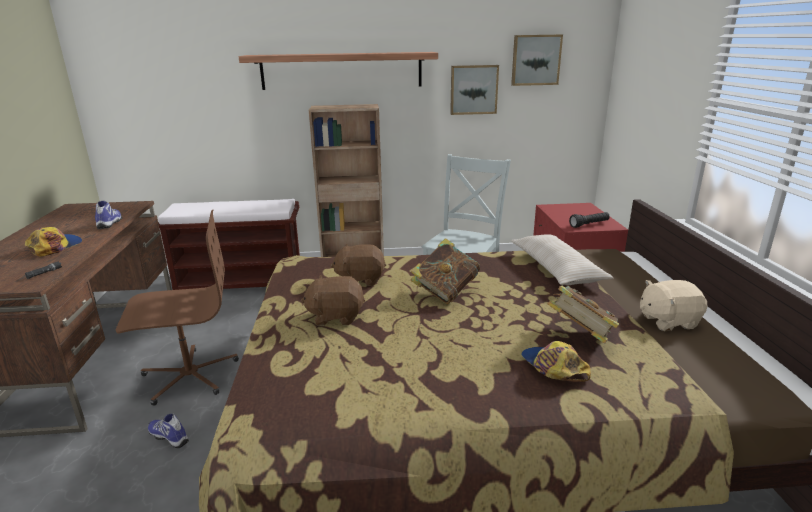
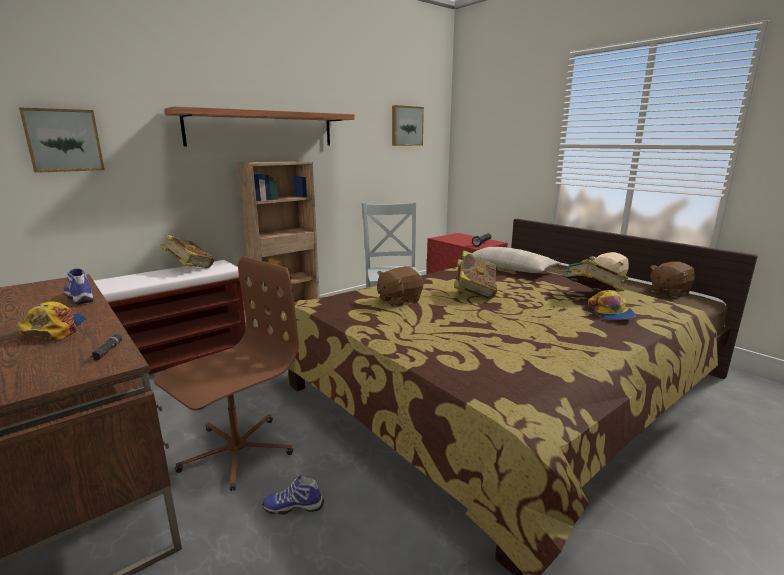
camera: 35 degrees left, 5 degrees down
(254, 204) = (190, 269): none -> book
(336, 316) = (431, 325): brown plush toy -> brown plush toy (669, 292)
(473, 89) = (367, 149): picture -> picture (63, 140)
(553, 367) = (610, 313): cap -> cap turned 120 degrees counterclockwise

